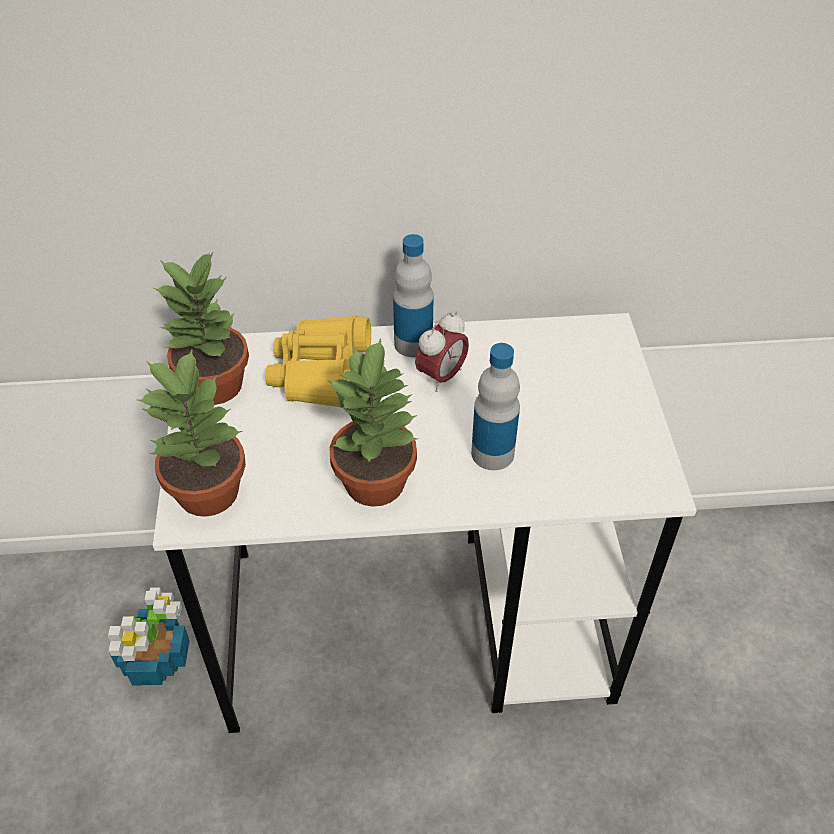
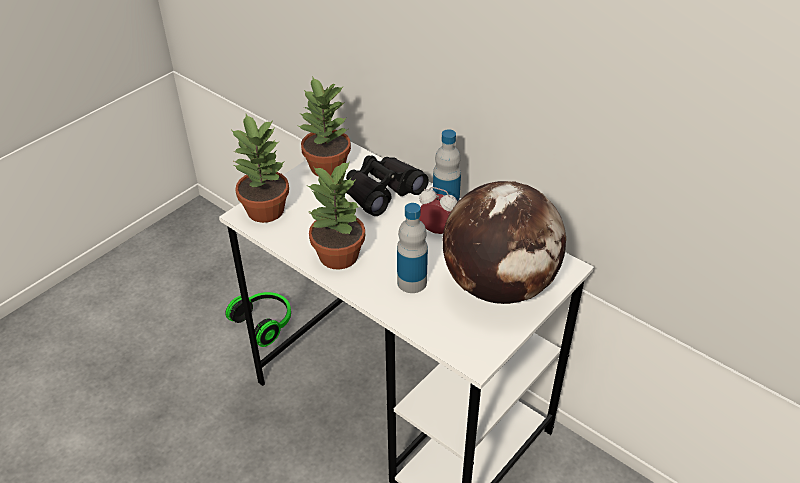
camera: 45 degrees right, 5 degrees down
(156, 657) = (265, 323): potted plant -> headphones
(322, 372) = (382, 192): yellow binoculars -> black binoculars
(441, 377) = (437, 231): alarm clock -> alarm clock turned 150 degrees counterclockwise
(577, 392) = (499, 285): none -> globe

